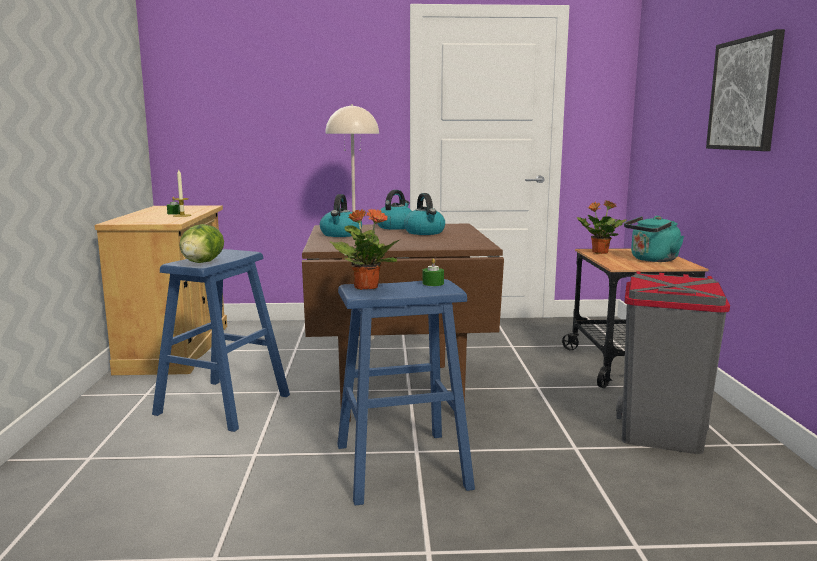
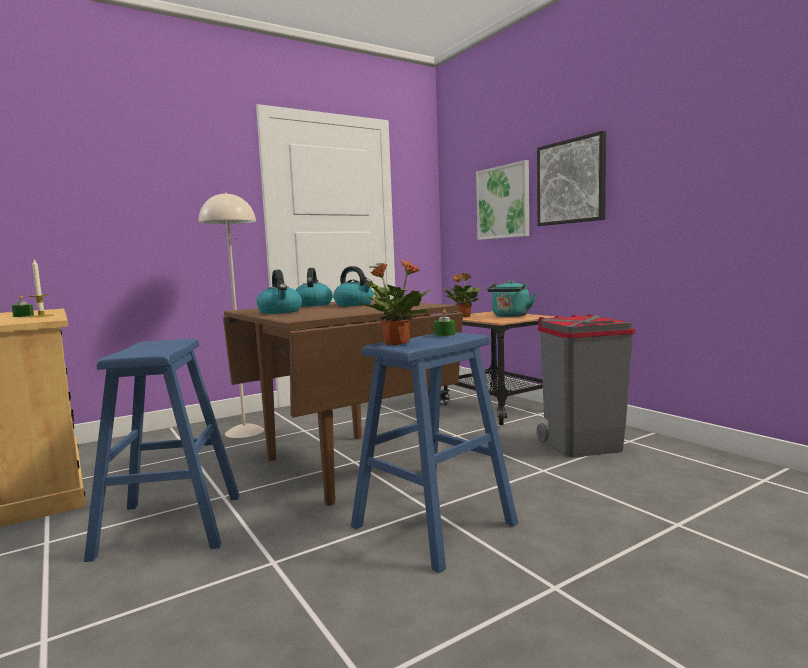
camera: 30 degrees left, 5 degrees down
(202, 262) = (152, 351): lettuce -> none
(684, 112) = (503, 202): none -> picture

